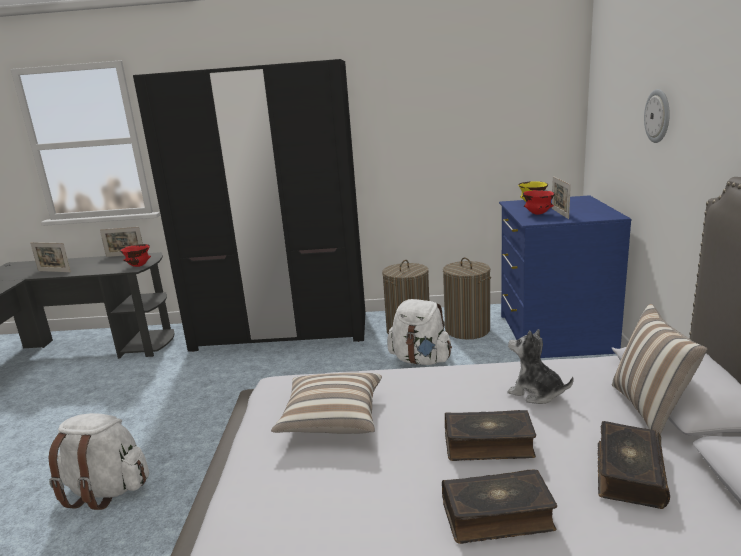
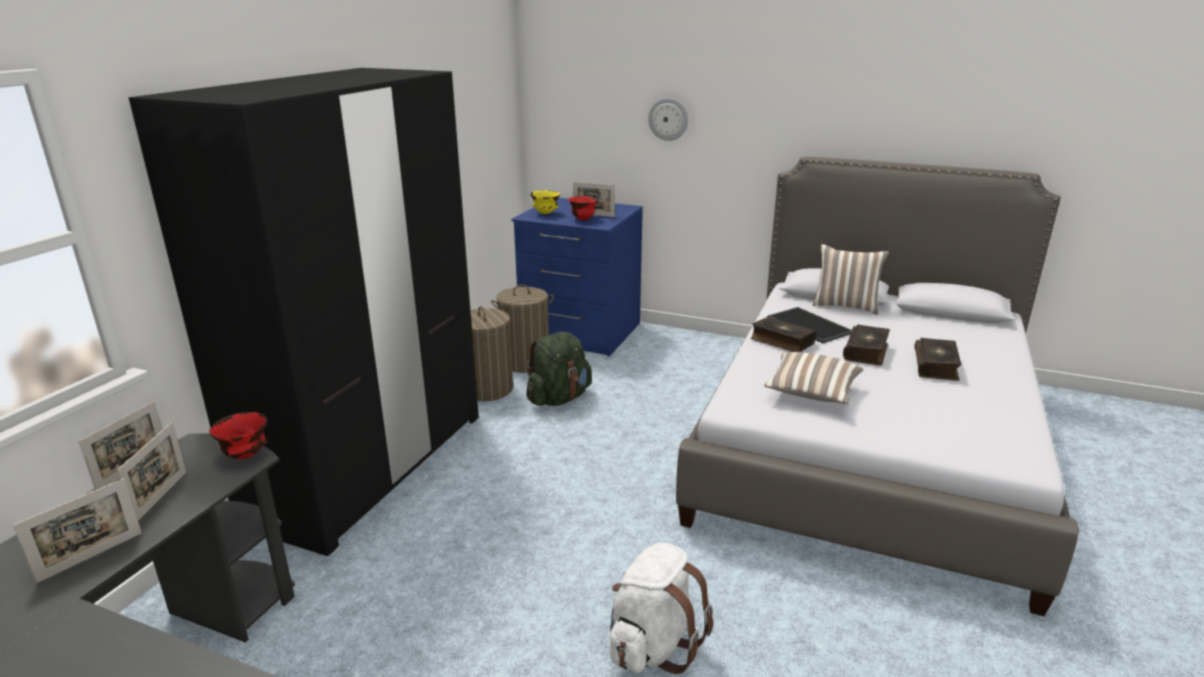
camera: 70 degrees left, 5 degrees up
(101, 265) = (161, 496): none -> picture frame
(420, 360) = (559, 398): white backpack -> green backpack
(536, 393) = (810, 325): plush toy -> tray
(628, 473) = (906, 329): book -> book (781, 341)

